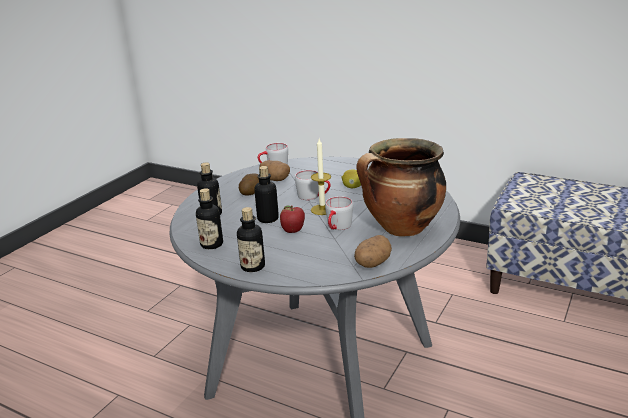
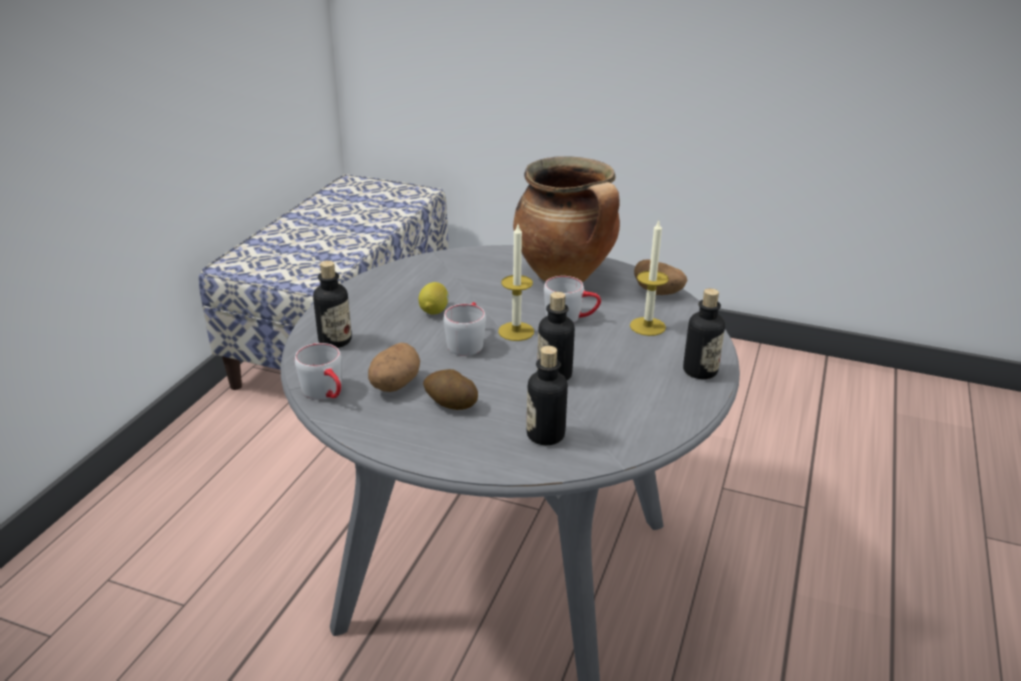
camera: 100 degrees left, 5 degrees up
(211, 244) = (652, 416): bottle -> bottle (335, 340)
(293, 231) = (591, 349): apple -> none
(318, 253) = (647, 326): none -> candle

